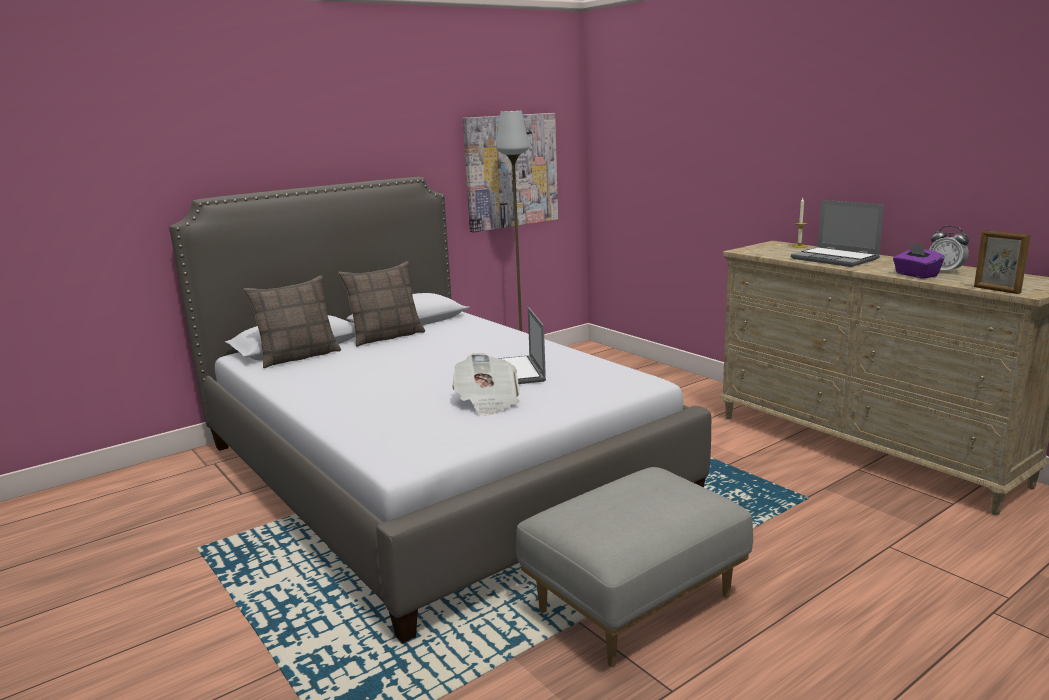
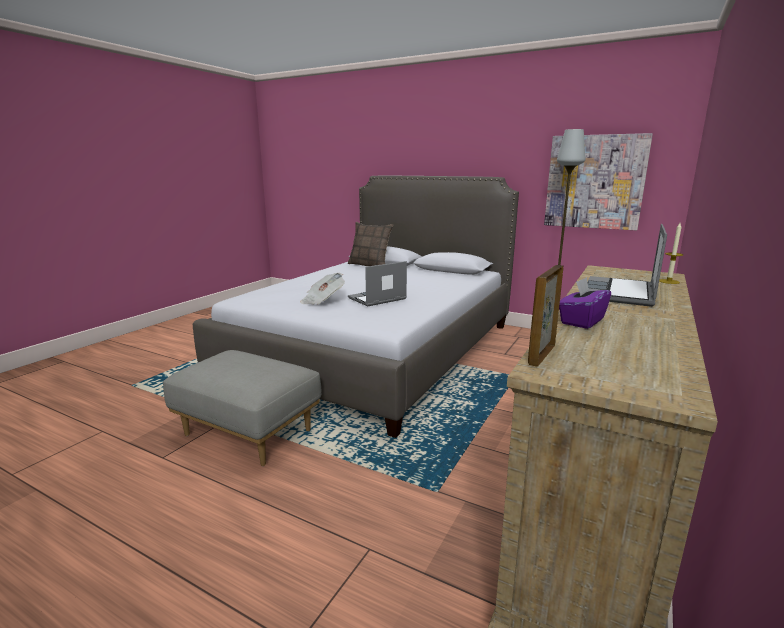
camera: 65 degrees right, 0 degrees up
(386, 337) = (418, 270): pillow -> none
(946, 271) = (630, 334): alarm clock -> none

